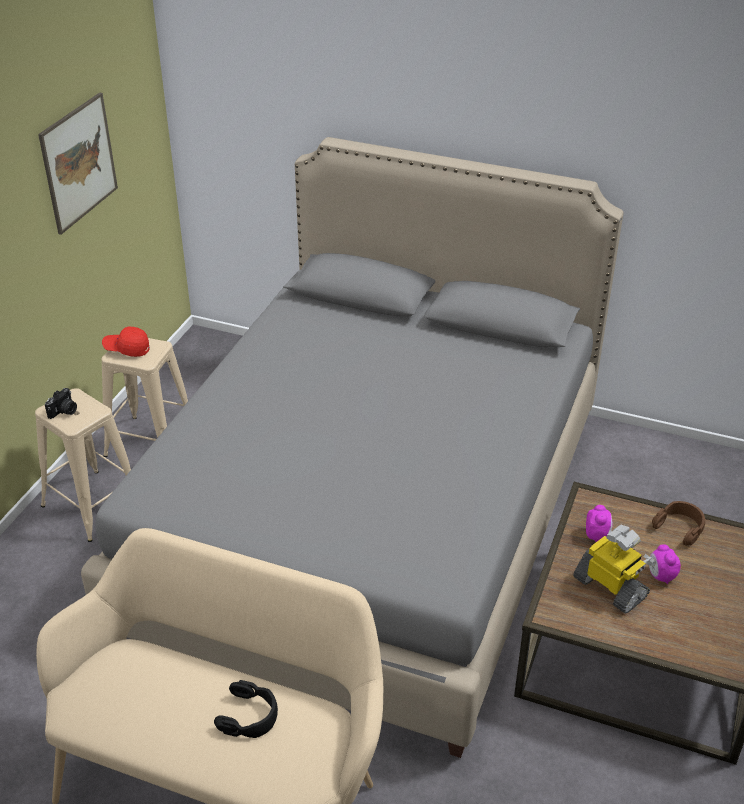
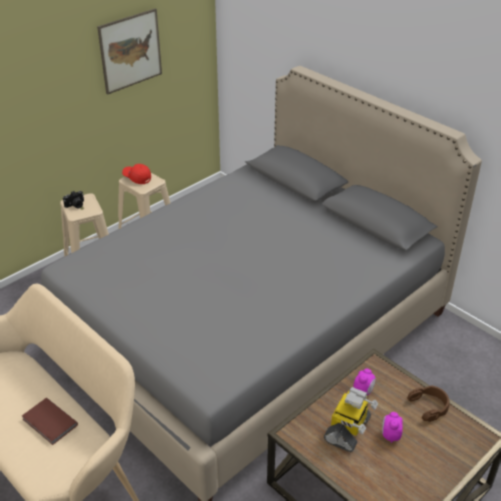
camera: 25 degrees right, 0 degrees up
(249, 716) = (49, 423): black headphones -> brown book
(611, 587) = (348, 430): toy robot -> toy robot turned 45 degrees clockwise

